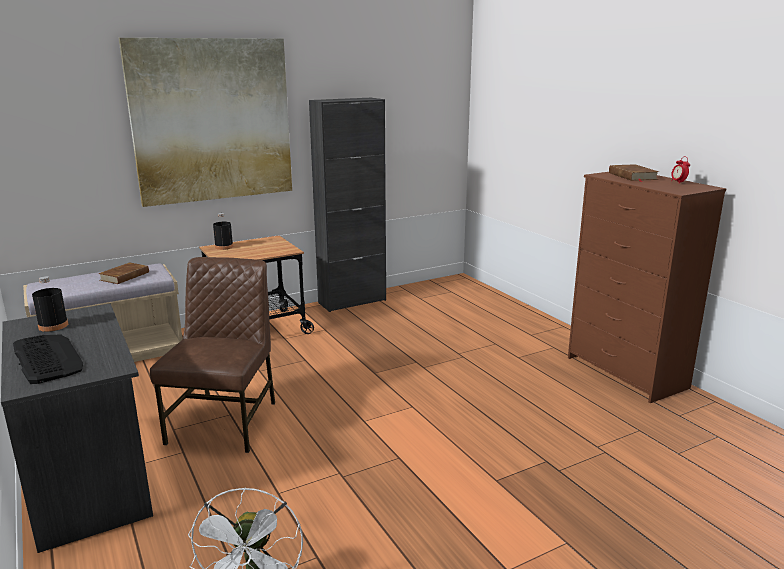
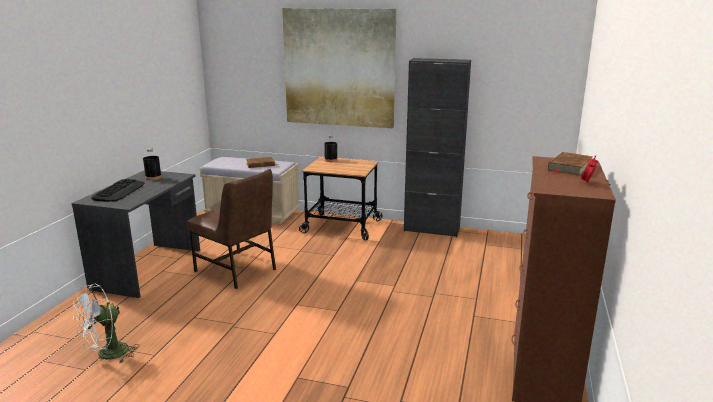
camera: 45 degrees right, 0 degrees up
(225, 421) = (237, 270): brown chair -> brown chair turned 75 degrees clockwise

